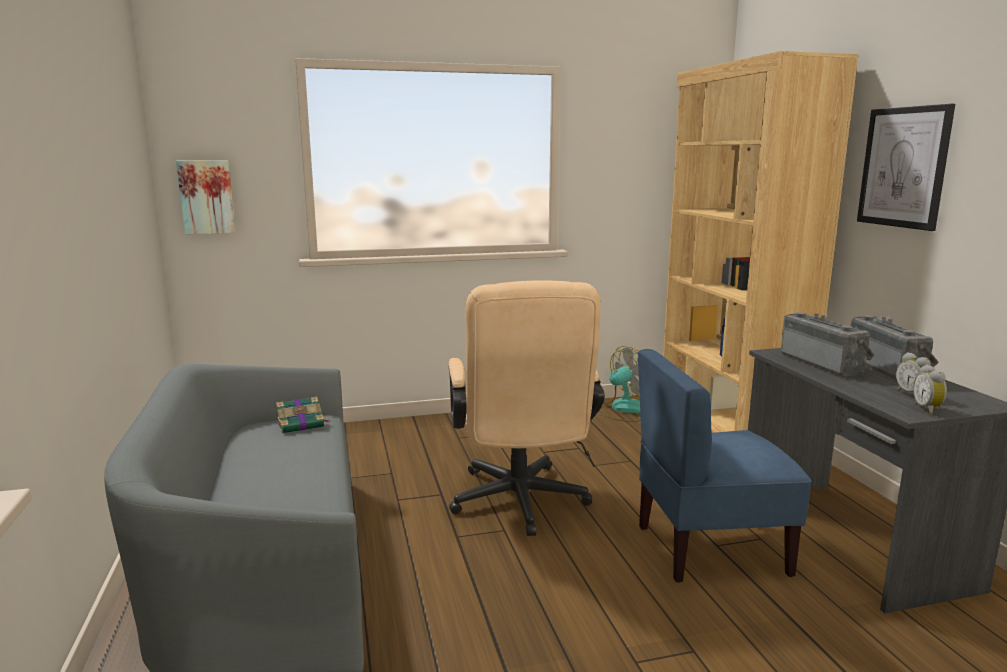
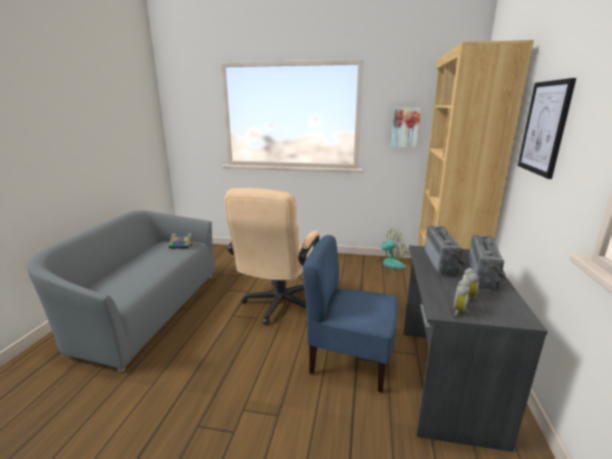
camera: 25 degrees right, 5 degrees up
(207, 197) = (184, 132): picture -> picture (405, 127)

